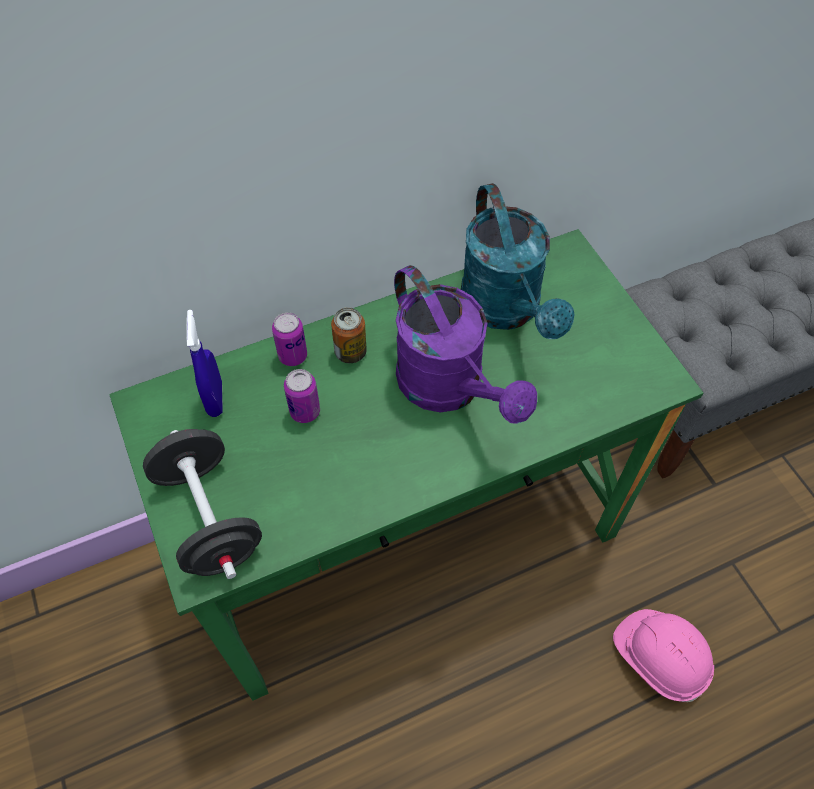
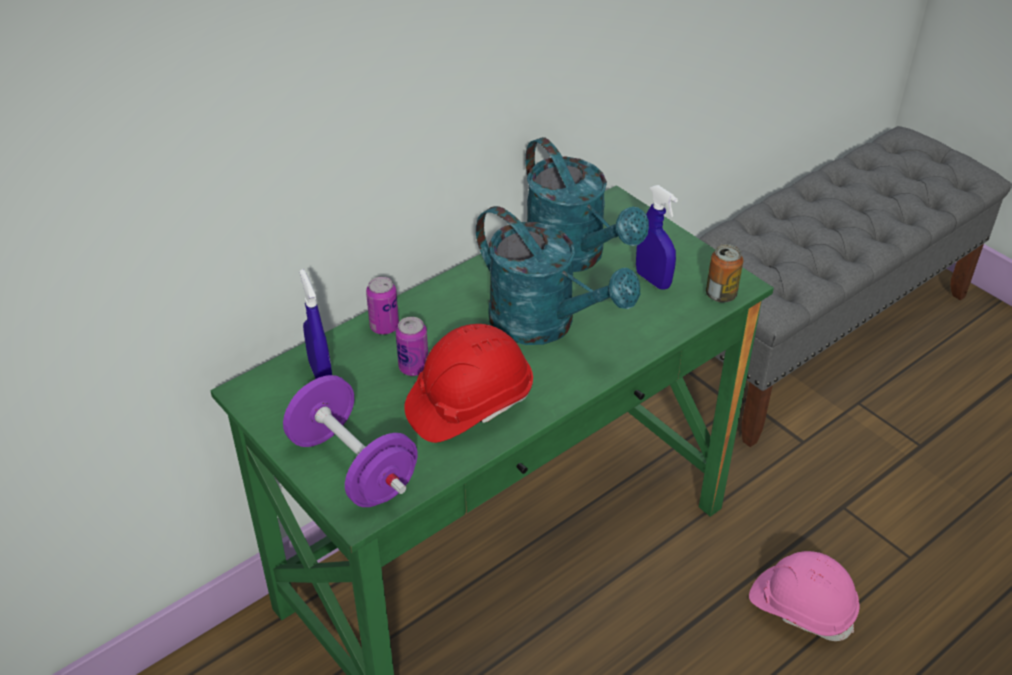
camera: 15 degrees left, 15 degrees down
(209, 518) = (353, 467): black dumbbell -> purple dumbbell
(344, 468) = (469, 403): none -> red hard hat
(350, 352) = (439, 314): can -> can (721, 295)
(450, 388) = (545, 325): purple watering can -> turquoise watering can
(578, 356) = (653, 280): none -> blue spray bottle

